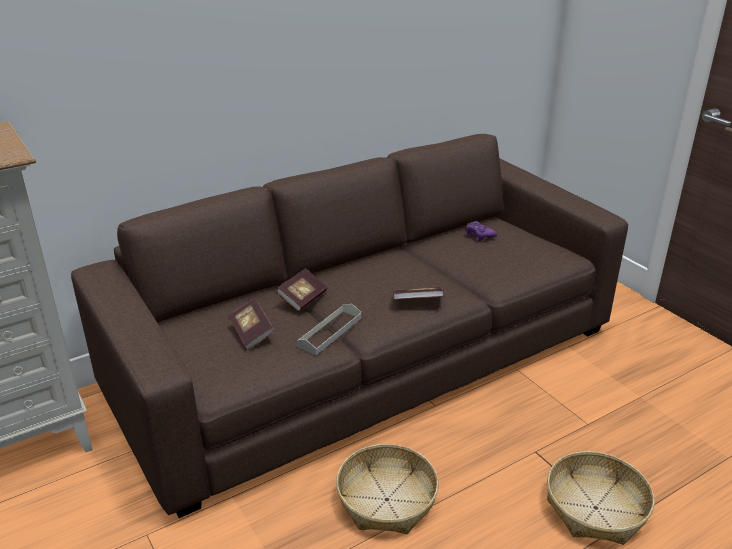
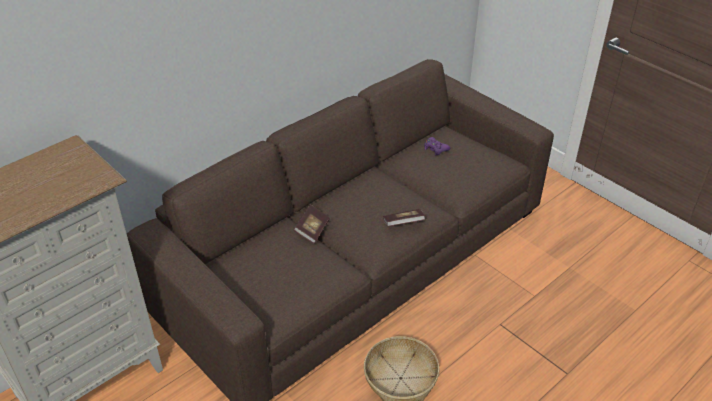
camera: 10 degrees left, 10 degrees up
(251, 333) = (283, 268): book -> none
(330, 332) = (343, 260): grey tray -> none
(596, 508) = (549, 363): basket -> none

